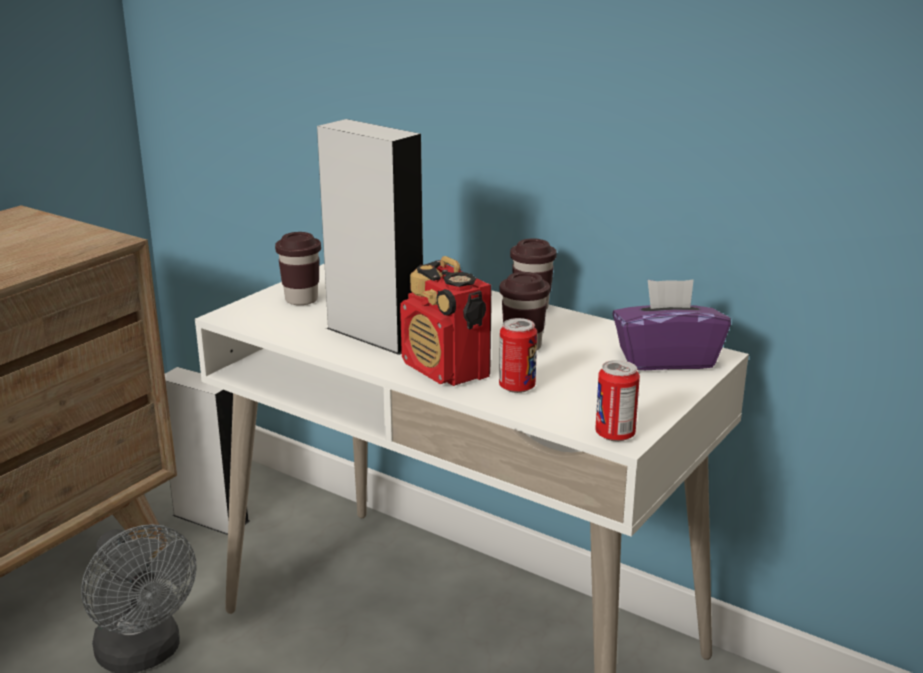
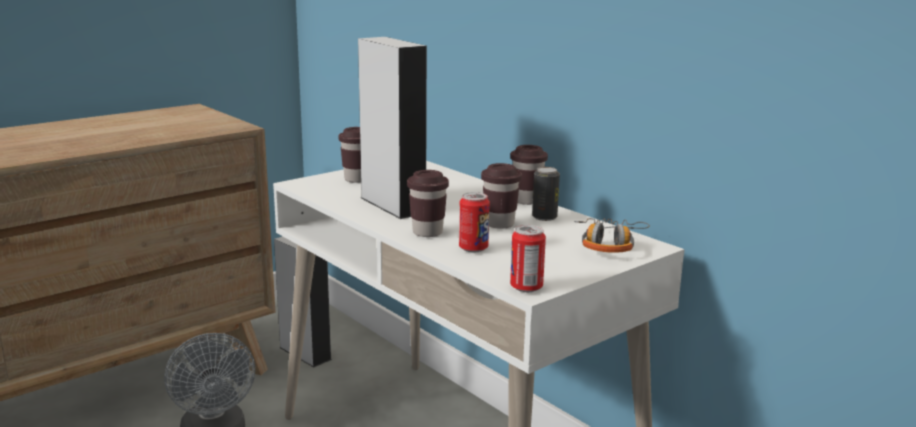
camera: 15 degrees right, 5 degrees down
(446, 370) = (427, 232): radio -> brown cup
(568, 329) = (544, 217): none -> can
(666, 359) = (609, 244): purple tissue box -> headphones

